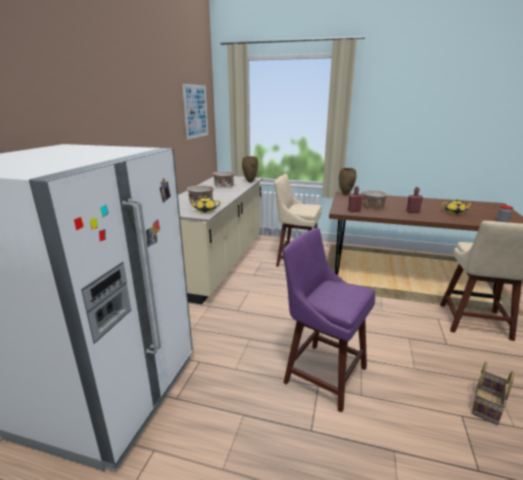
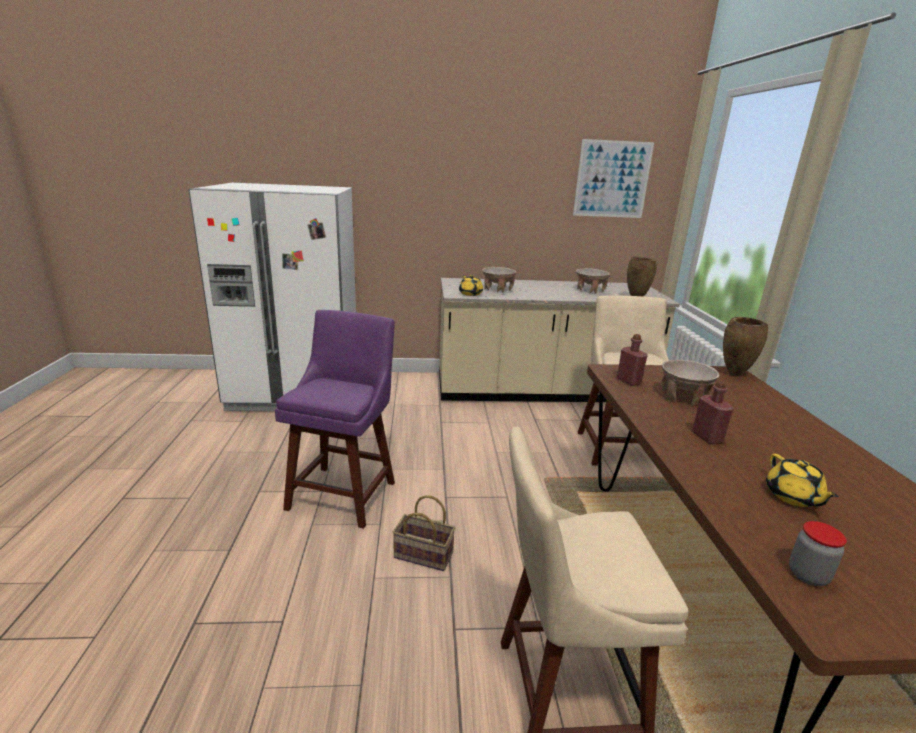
camera: 70 degrees right, 0 degrees up
(487, 406) = (302, 659): basket -> basket (421, 555)

